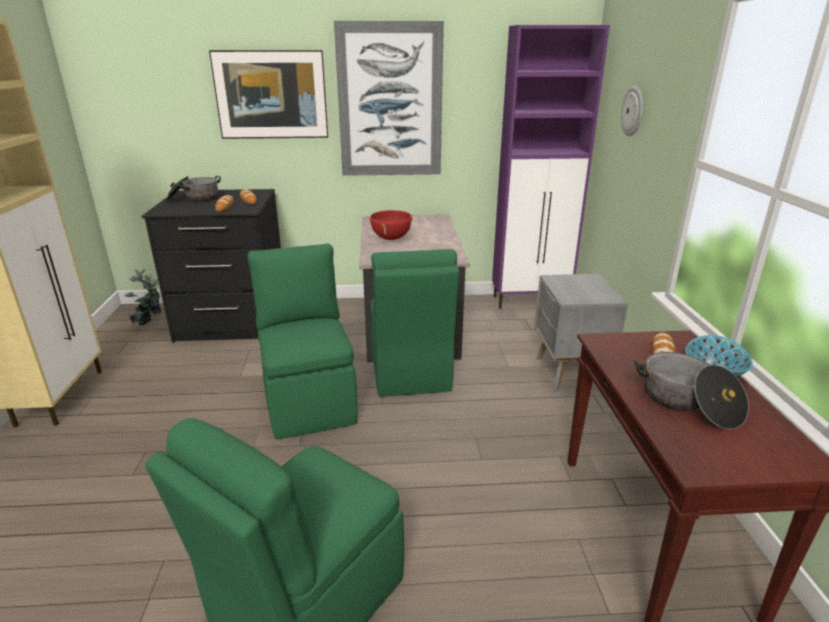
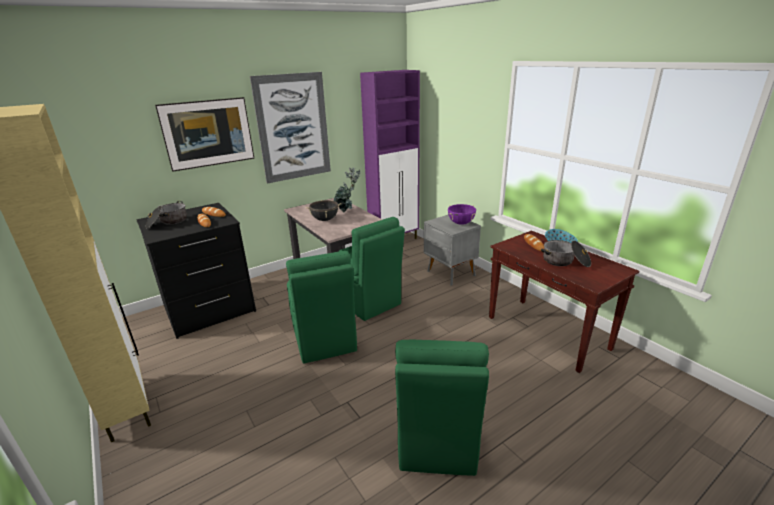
camera: 30 degrees left, 0 degrees up
(150, 324) = (139, 332): potted plant -> potted plant (347, 210)
(309, 400) = (324, 338): green chair -> green chair turned 150 degrees counterclockwise
(391, 239) = (325, 220): red cooking pot -> black cooking pot
(596, 291) = (461, 223): none -> purple cooking pot
(633, 111) = (449, 119): wall clock -> none

